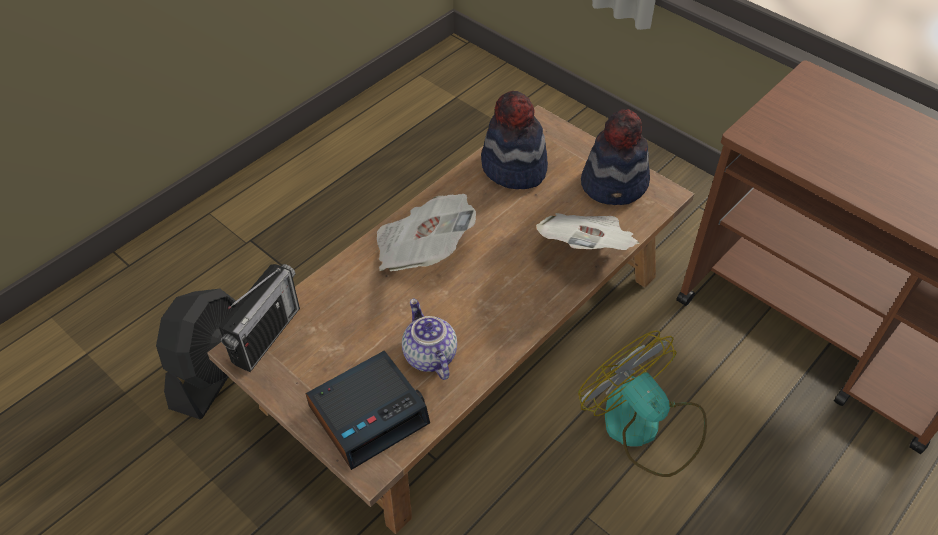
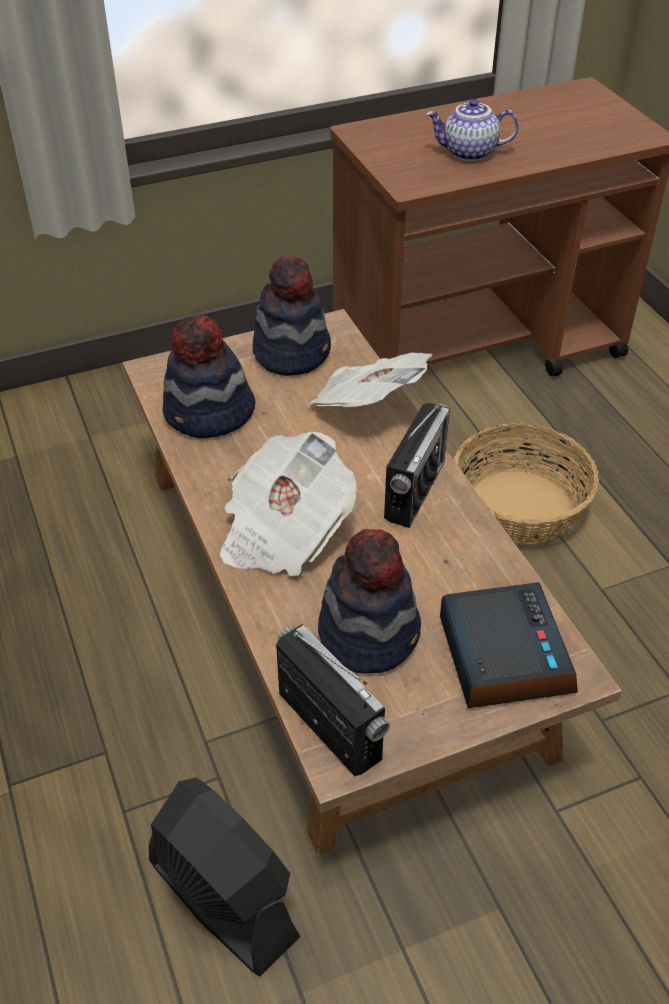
camera: 65 degrees left, 5 degrees down
(353, 329) = (369, 632): none -> hat
(428, 356) = (445, 576): teapot -> teapot (469, 153)
(507, 309) = (415, 490): none -> radio
(643, 427) = (519, 507): fan -> basket

